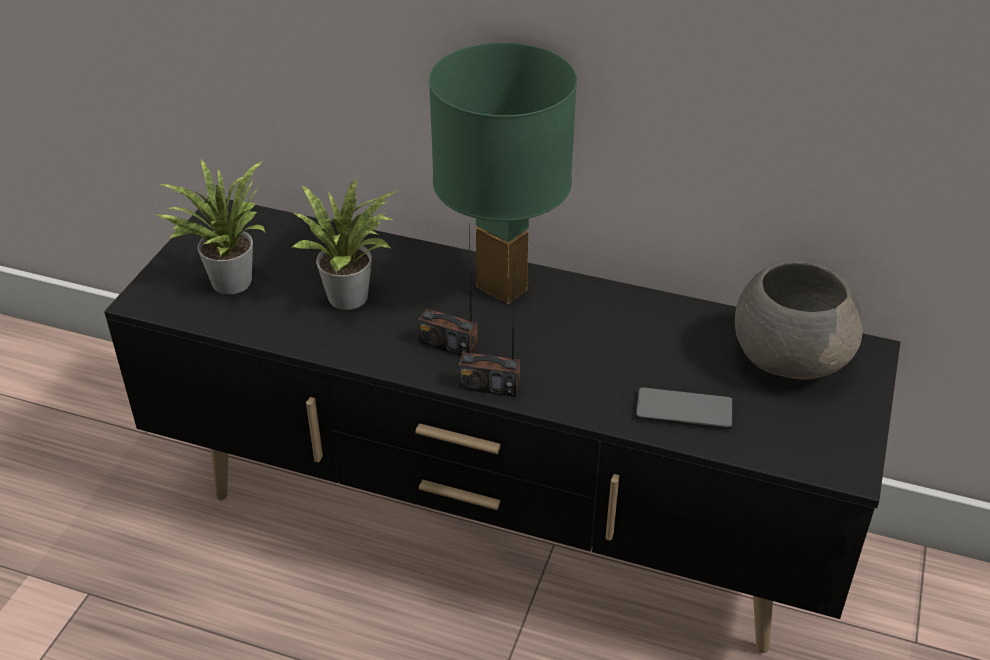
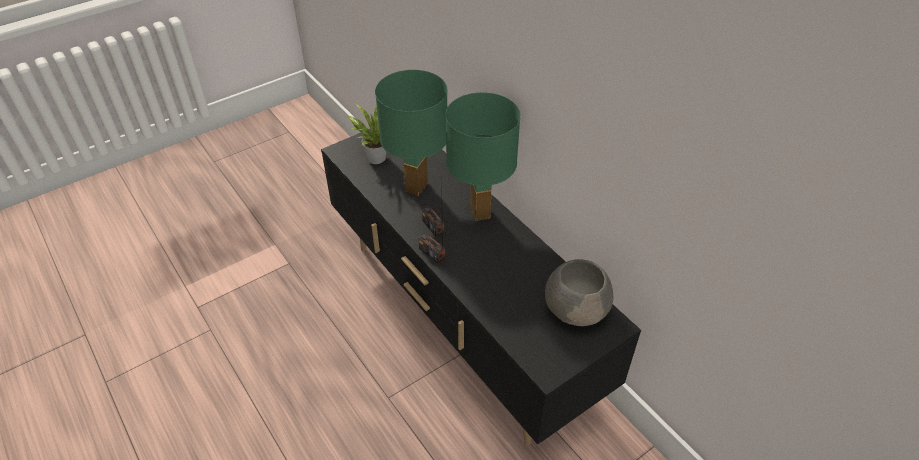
camera: 35 degrees right, 5 degrees up
(353, 296) = (416, 186): potted plant -> green table lamp
(684, 410) = (502, 307): phone -> none

